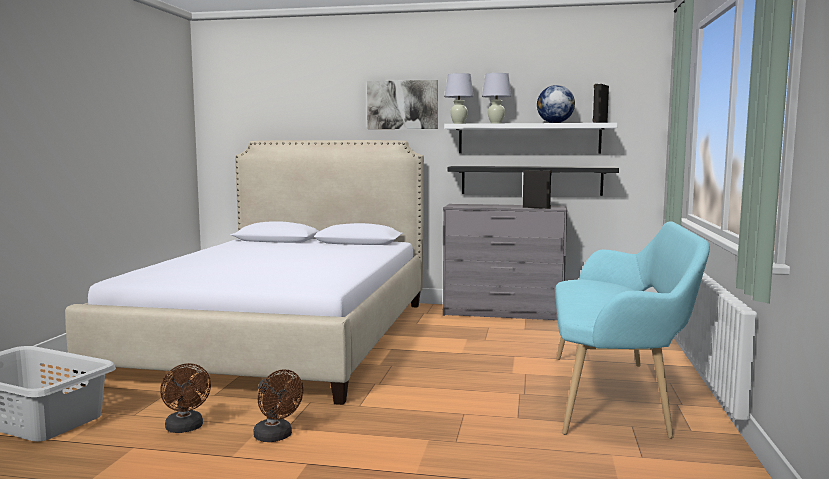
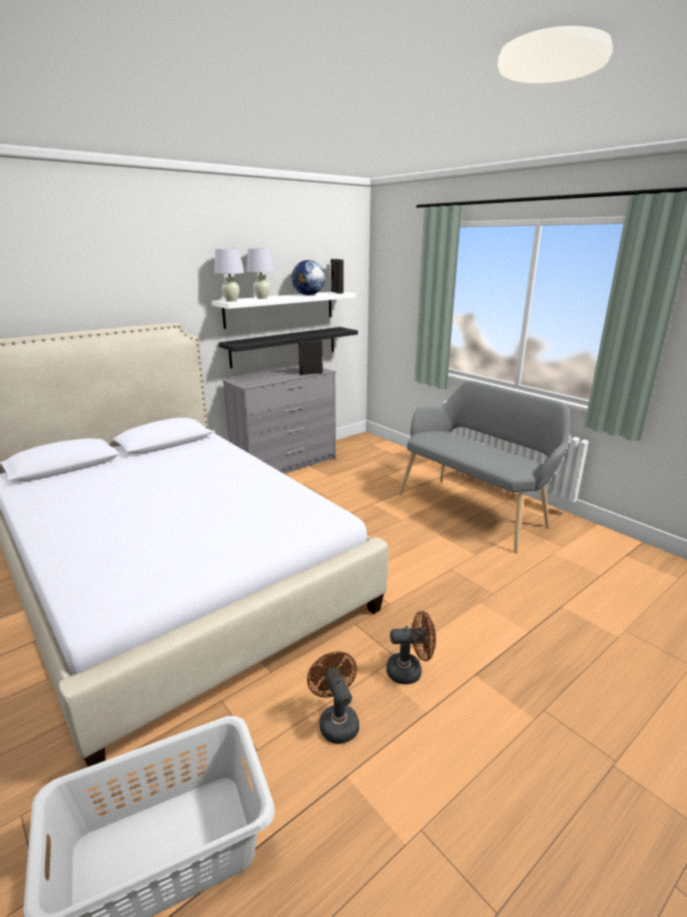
camera: 50 degrees left, 15 degrees up
(186, 428) = (336, 721): brown fan -> brown fan turned 120 degrees counterclockwise
(402, 105) = (161, 281): picture -> none
(616, 395) = (475, 509): turquoise bench -> grey bench

